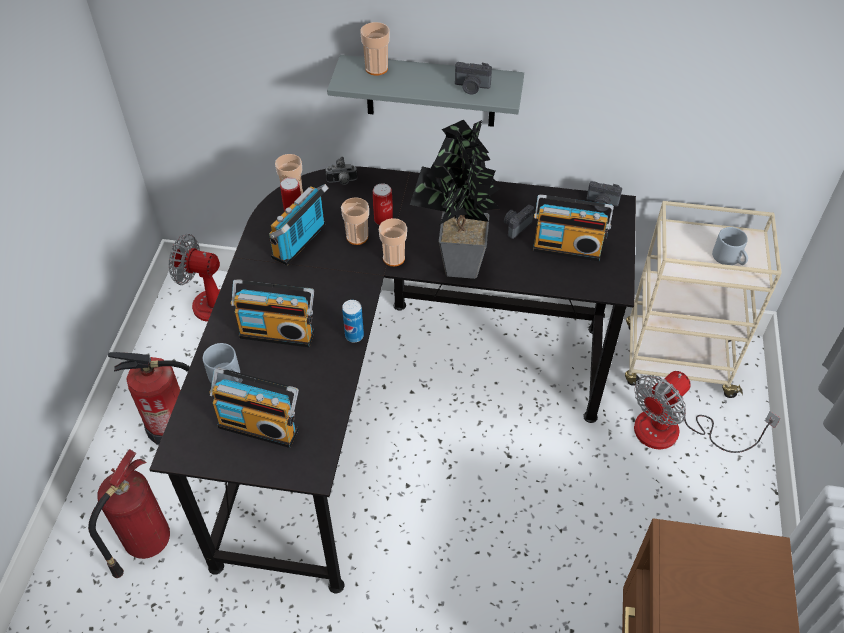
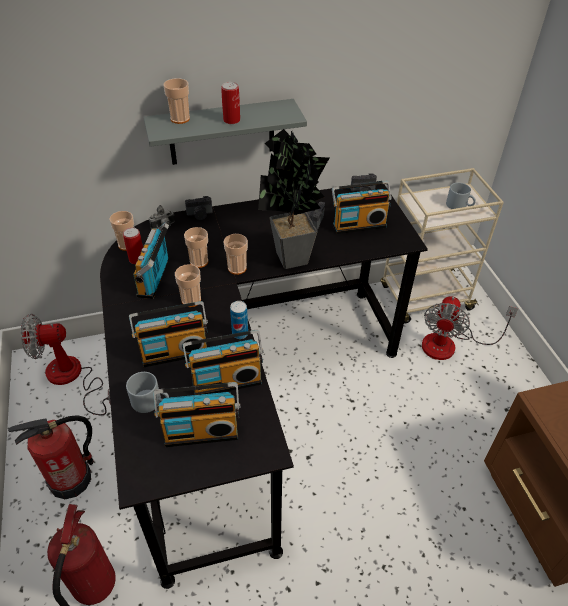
camera: 25 degrees left, 5 degrees down
(312, 382) = (226, 380): none -> radio
(325, 280) = (191, 300): none -> cup
(383, 219) = (212, 243): can -> can (231, 120)
(471, 87) = (262, 115): camera -> camera (200, 215)

